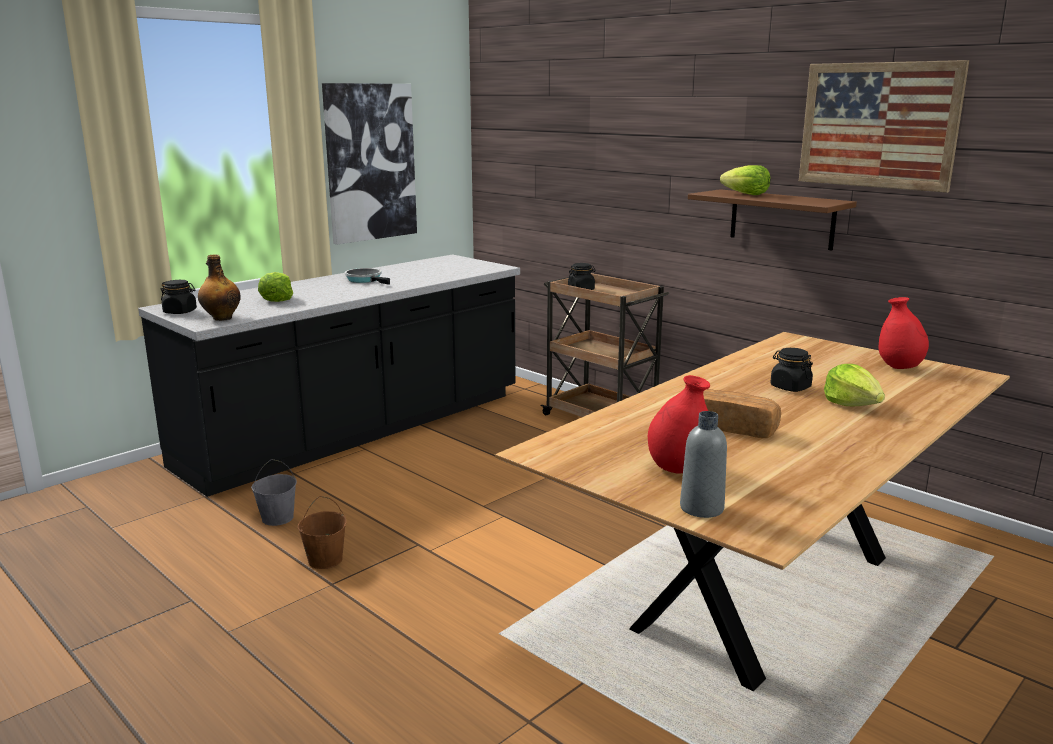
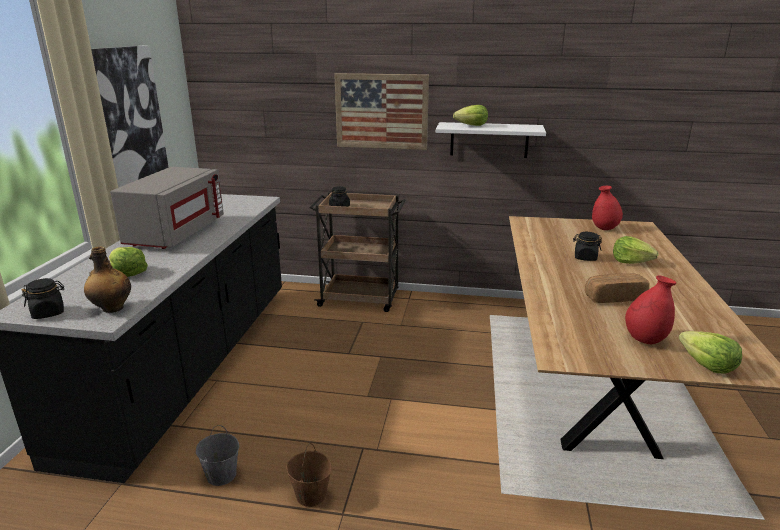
camera: 35 degrees left, 5 degrees up
(366, 280) = (176, 233): frying pan -> grey microwave
(701, 508) = (707, 365): grey bottle -> lettuce
(782, 219) = (489, 140): brown shelf -> white shelf
(878, 125) = (556, 74): picture -> picture (381, 111)

